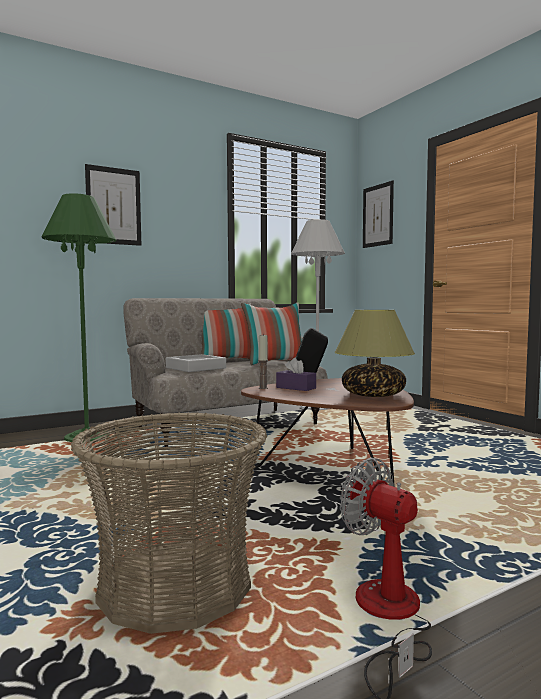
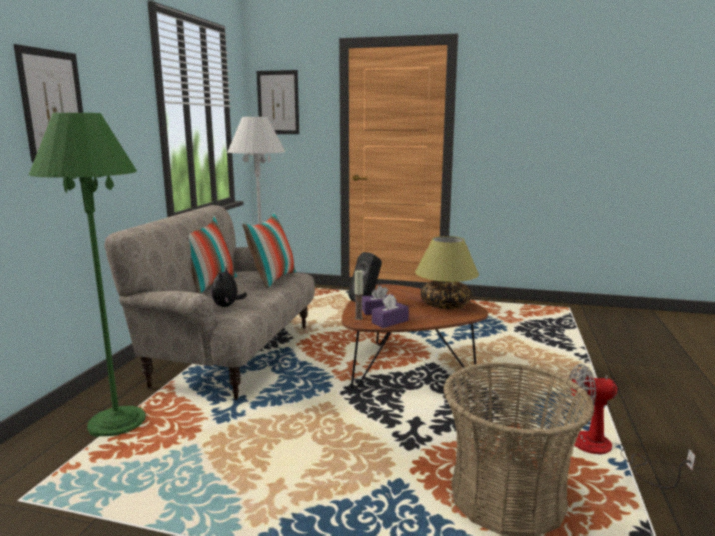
camera: 45 degrees left, 10 degrees up
(195, 368) = (227, 306): grey tray -> plush toy
(280, 393) = (390, 321): none -> purple tissue box

